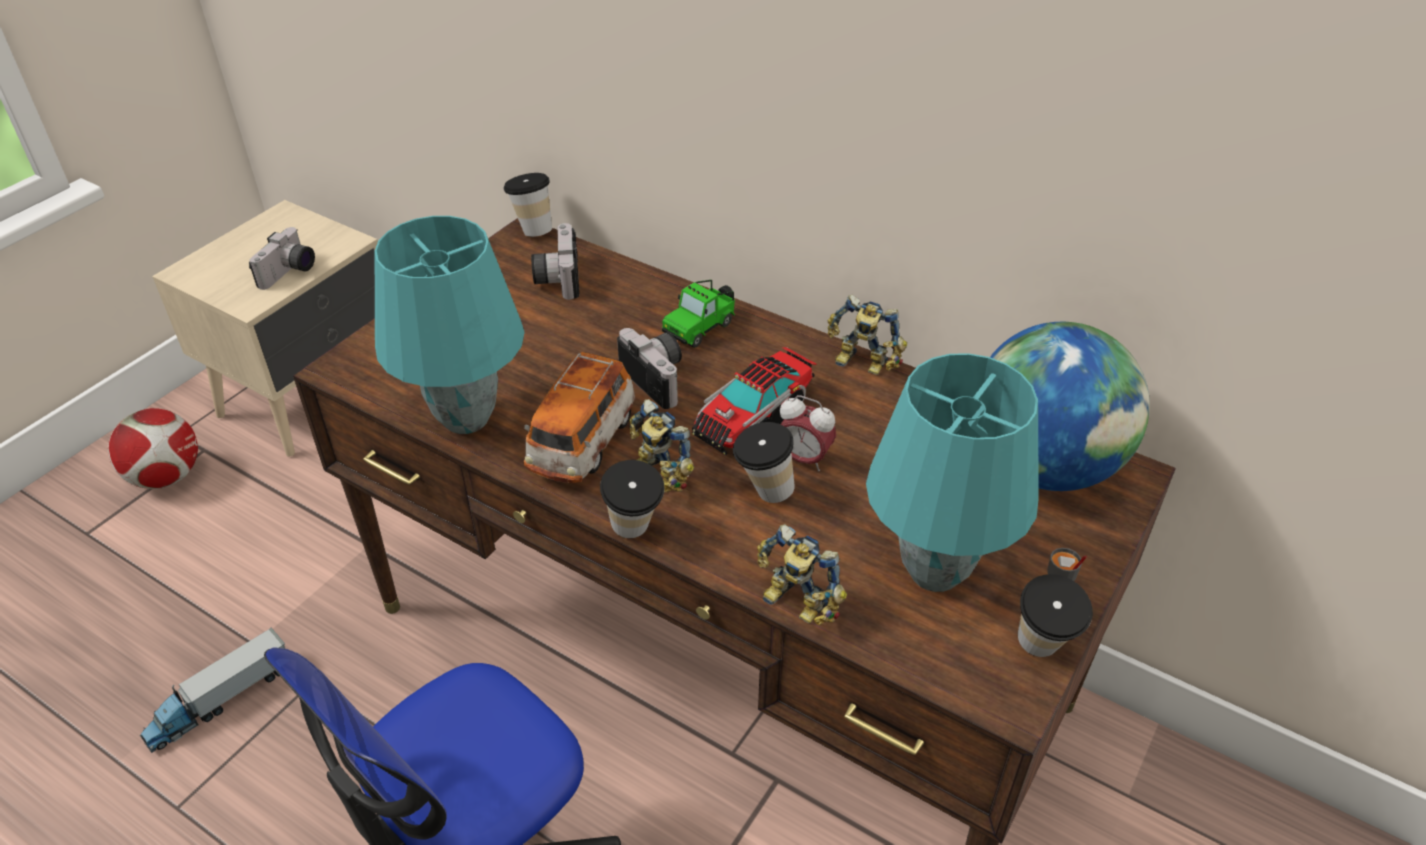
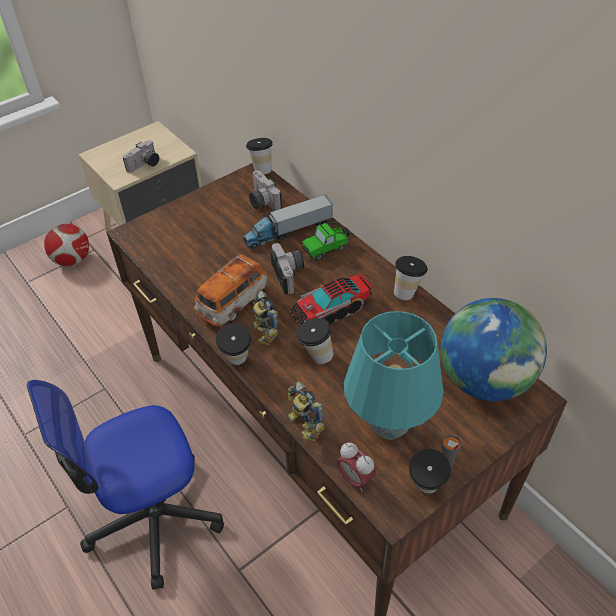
camera: 20 degrees right, 5 degrees up
(220, 701) = (60, 386): toy truck -> toy truck (288, 231)
(464, 419) = (179, 276): turquoise table lamp -> none
(556, 277) = (261, 202): camera -> camera turned 45 degrees counterclockwise
(803, 459) = (347, 341): alarm clock -> alarm clock (355, 478)
(861, 365) = (407, 292): toy robot -> cup

